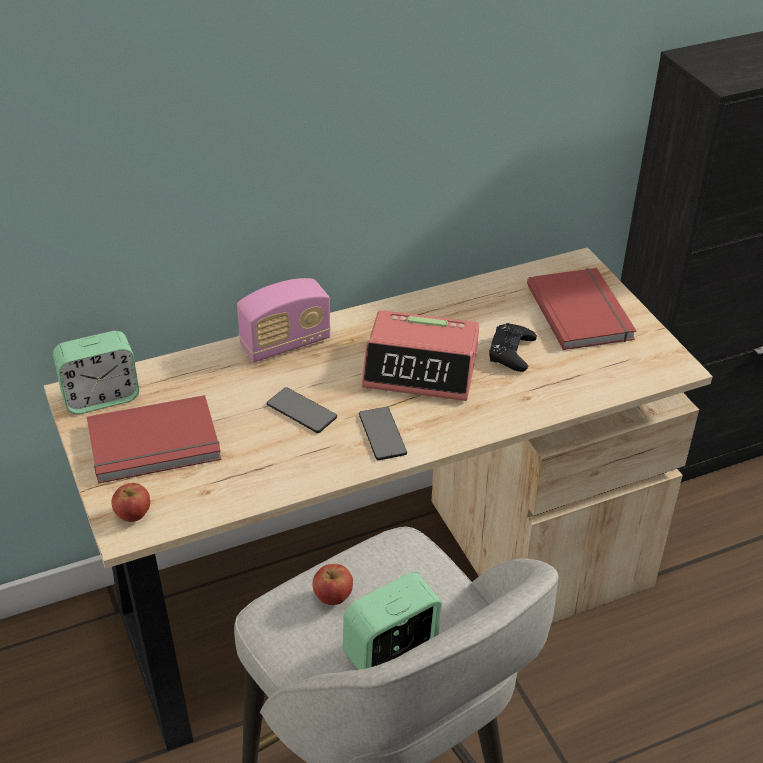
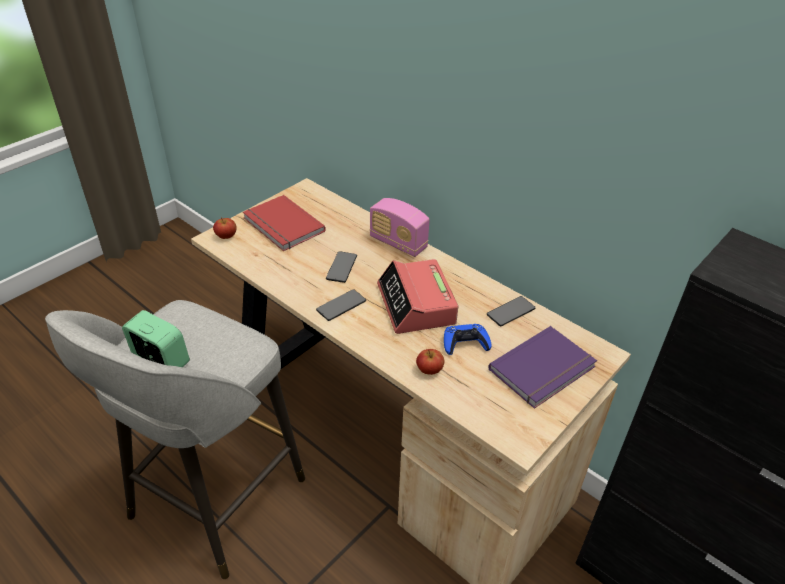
camera: 65 degrees right, 0 degrees up
(101, 397) = (308, 197): alarm clock -> none
(333, 597) = (196, 326): apple -> apple (429, 370)
(479, 300) = (511, 312): none -> phone
(511, 352) = (465, 343): black game controller -> blue game controller
(582, 311) = (544, 370): red book -> purple book

